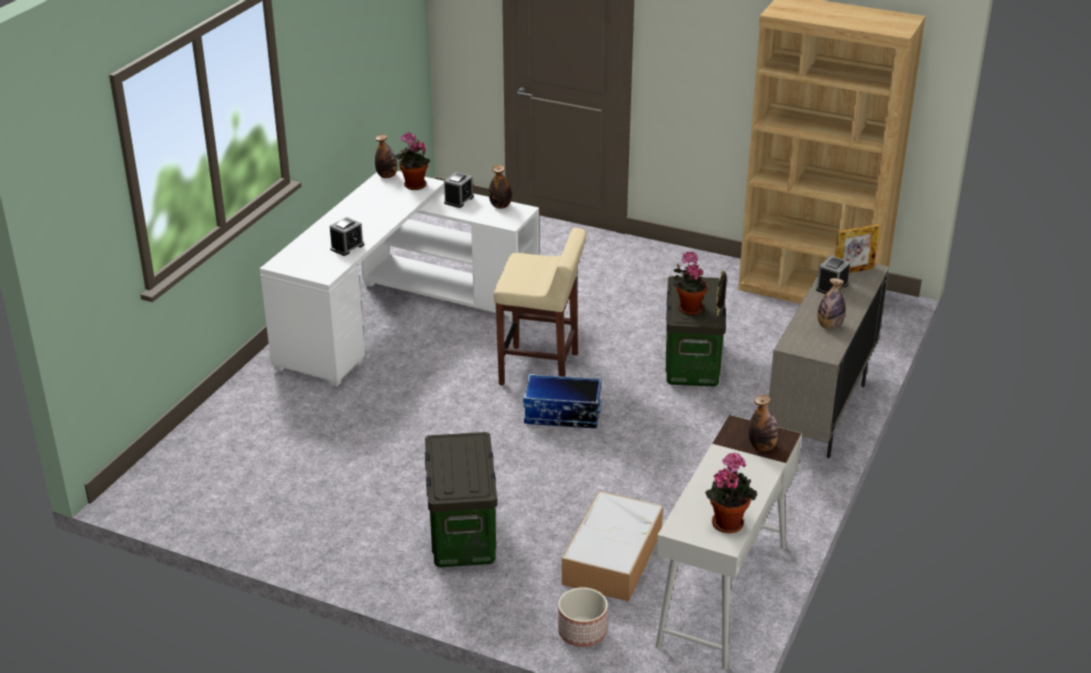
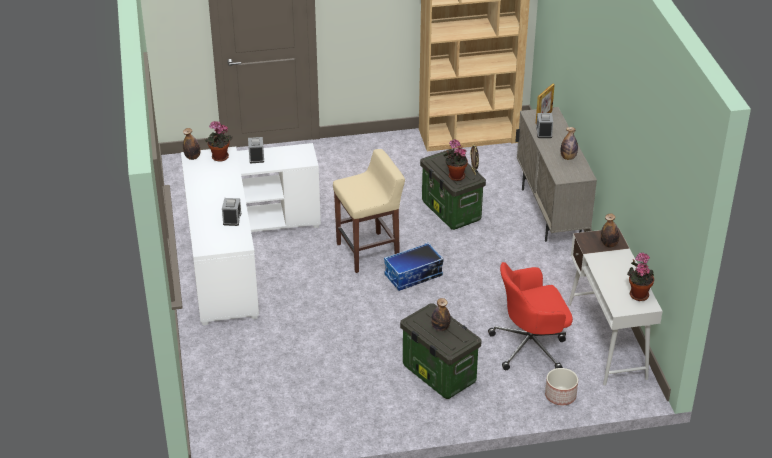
camera: 35 degrees left, 5 degrees up
(500, 206) = (288, 151): bottle -> bottle (440, 328)
(612, 556) = (530, 346): storage box -> red office chair

